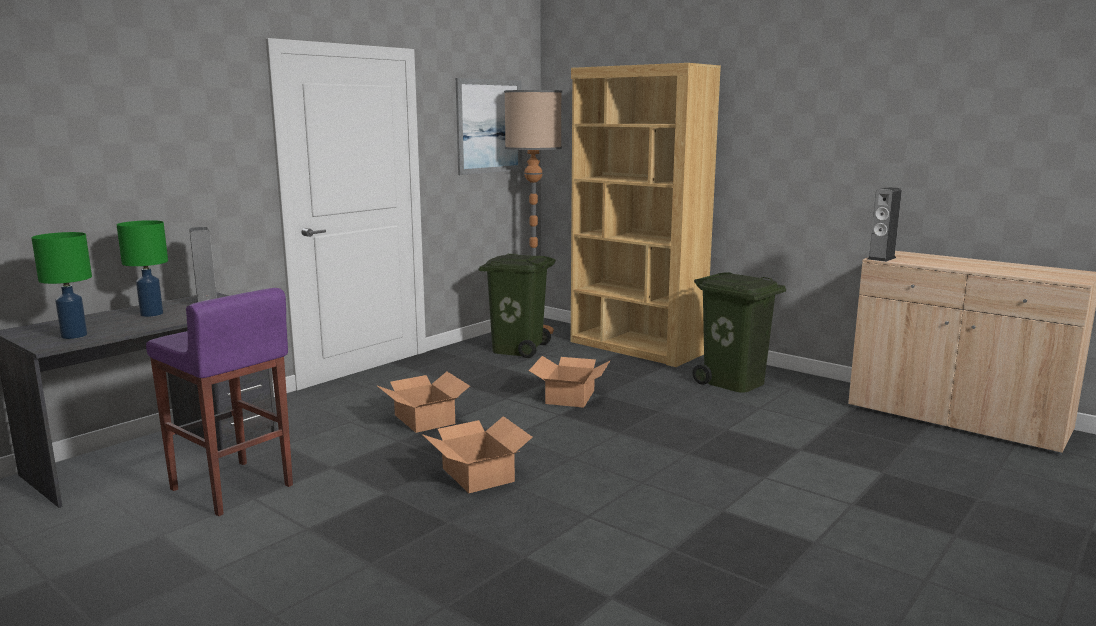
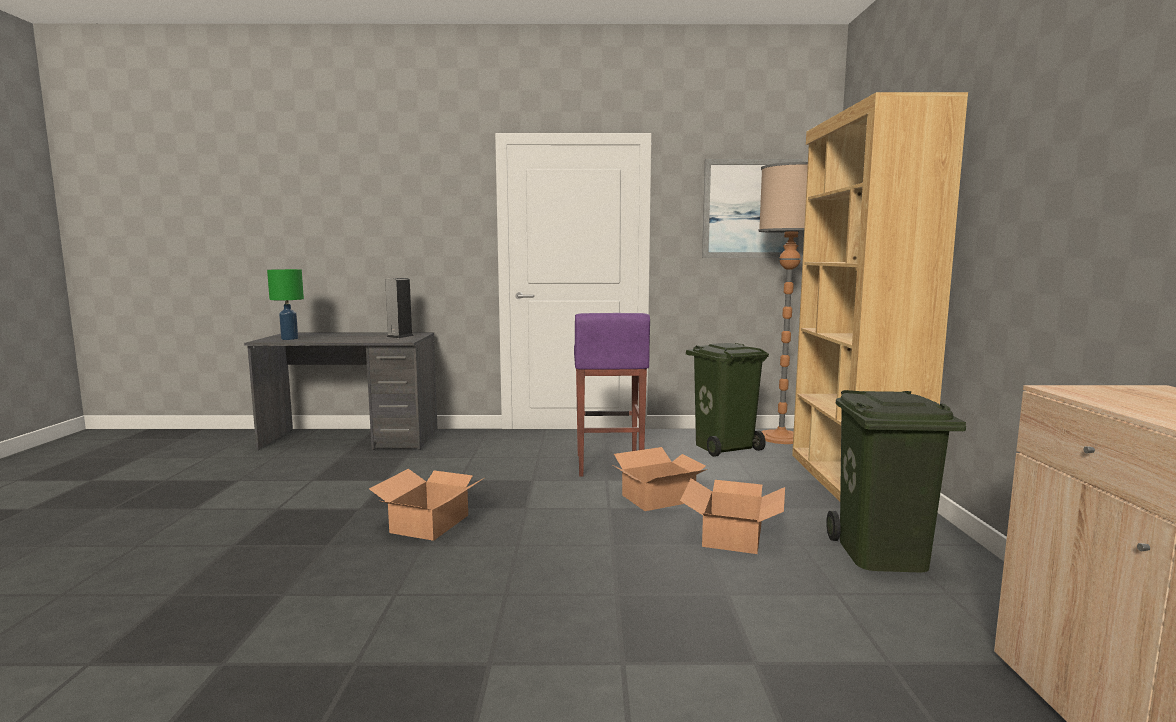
camera: 50 degrees right, 5 degrees down
(152, 314) = (357, 336): green table lamp -> none
(231, 488) = (321, 470): purple stool -> purple stool (608, 465)
(425, 419) = (513, 472): cardboard box -> cardboard box (733, 536)
(881, 258) = (1071, 389): speaker -> none

